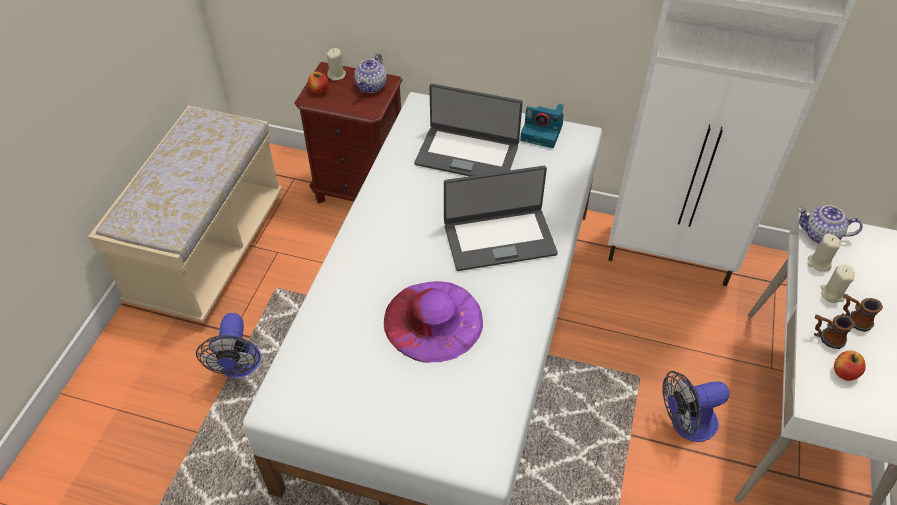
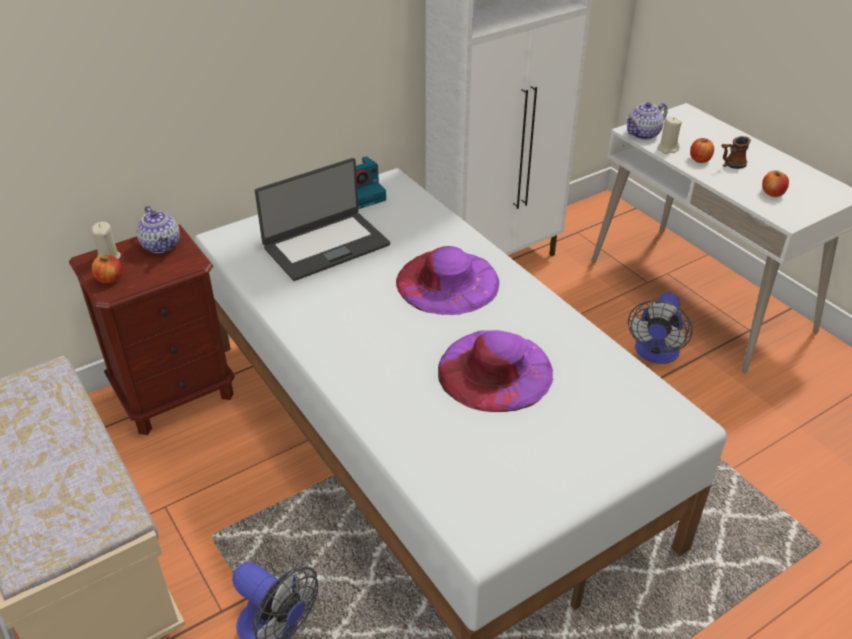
camera: 50 degrees left, 10 degrees down
(499, 238) = (447, 282): laptop -> purple hat
(825, 337) = (735, 183): mug -> none
(831, 293) = (700, 159): beige candle -> apple

